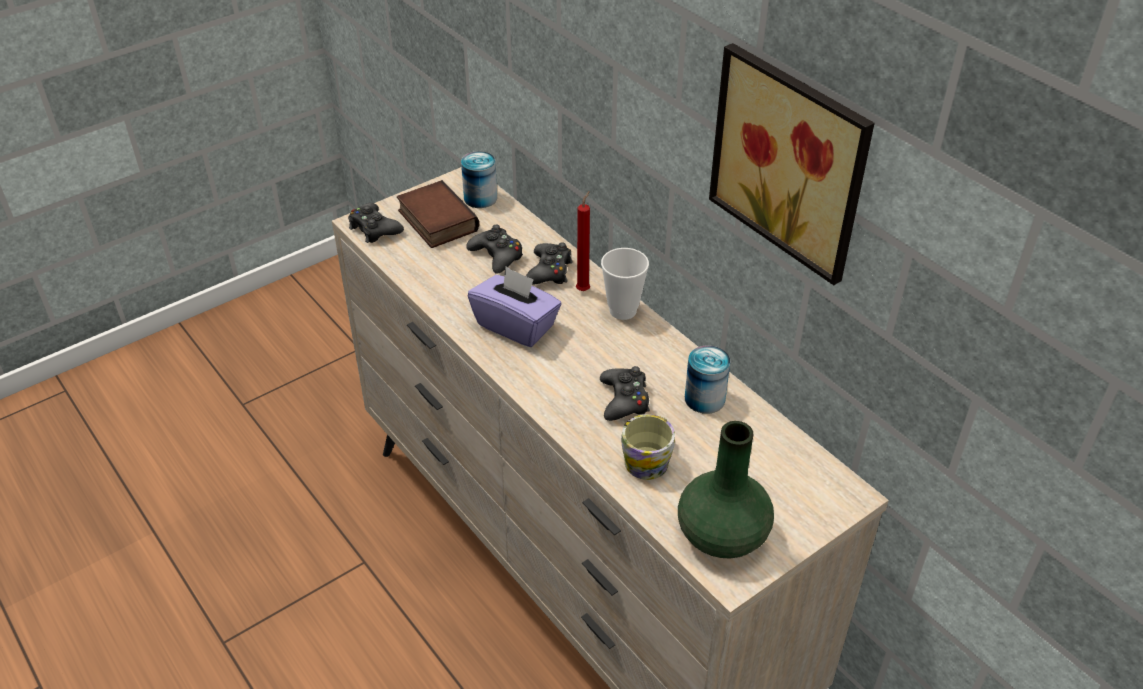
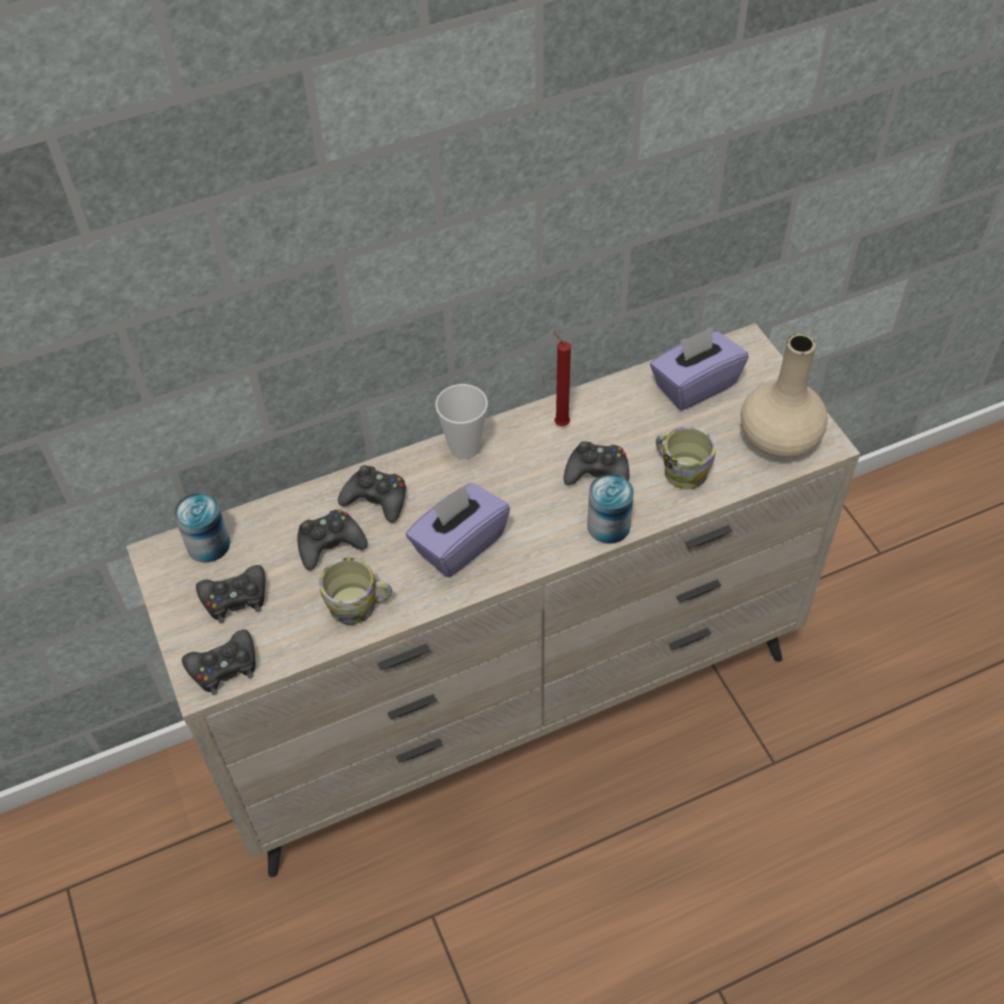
camera: 75 degrees left, 10 degrees up
(435, 221) = (235, 598): book -> black game controller
(441, 282) = (359, 605): none -> mug
(584, 289) = (419, 474): red candle -> red candle (560, 423)
(704, 398) = (610, 412): can -> can (608, 526)
(721, 535) = (778, 439): green vase -> beige vase
(769, 457) = (694, 385): none -> purple tissue box
(793, 160) = (606, 159): picture -> none

